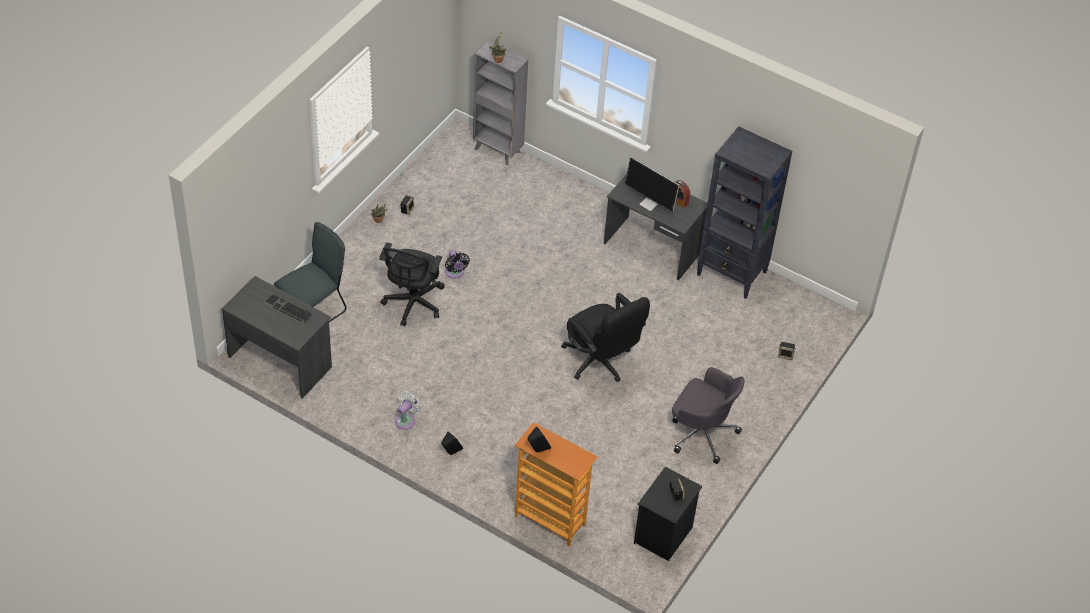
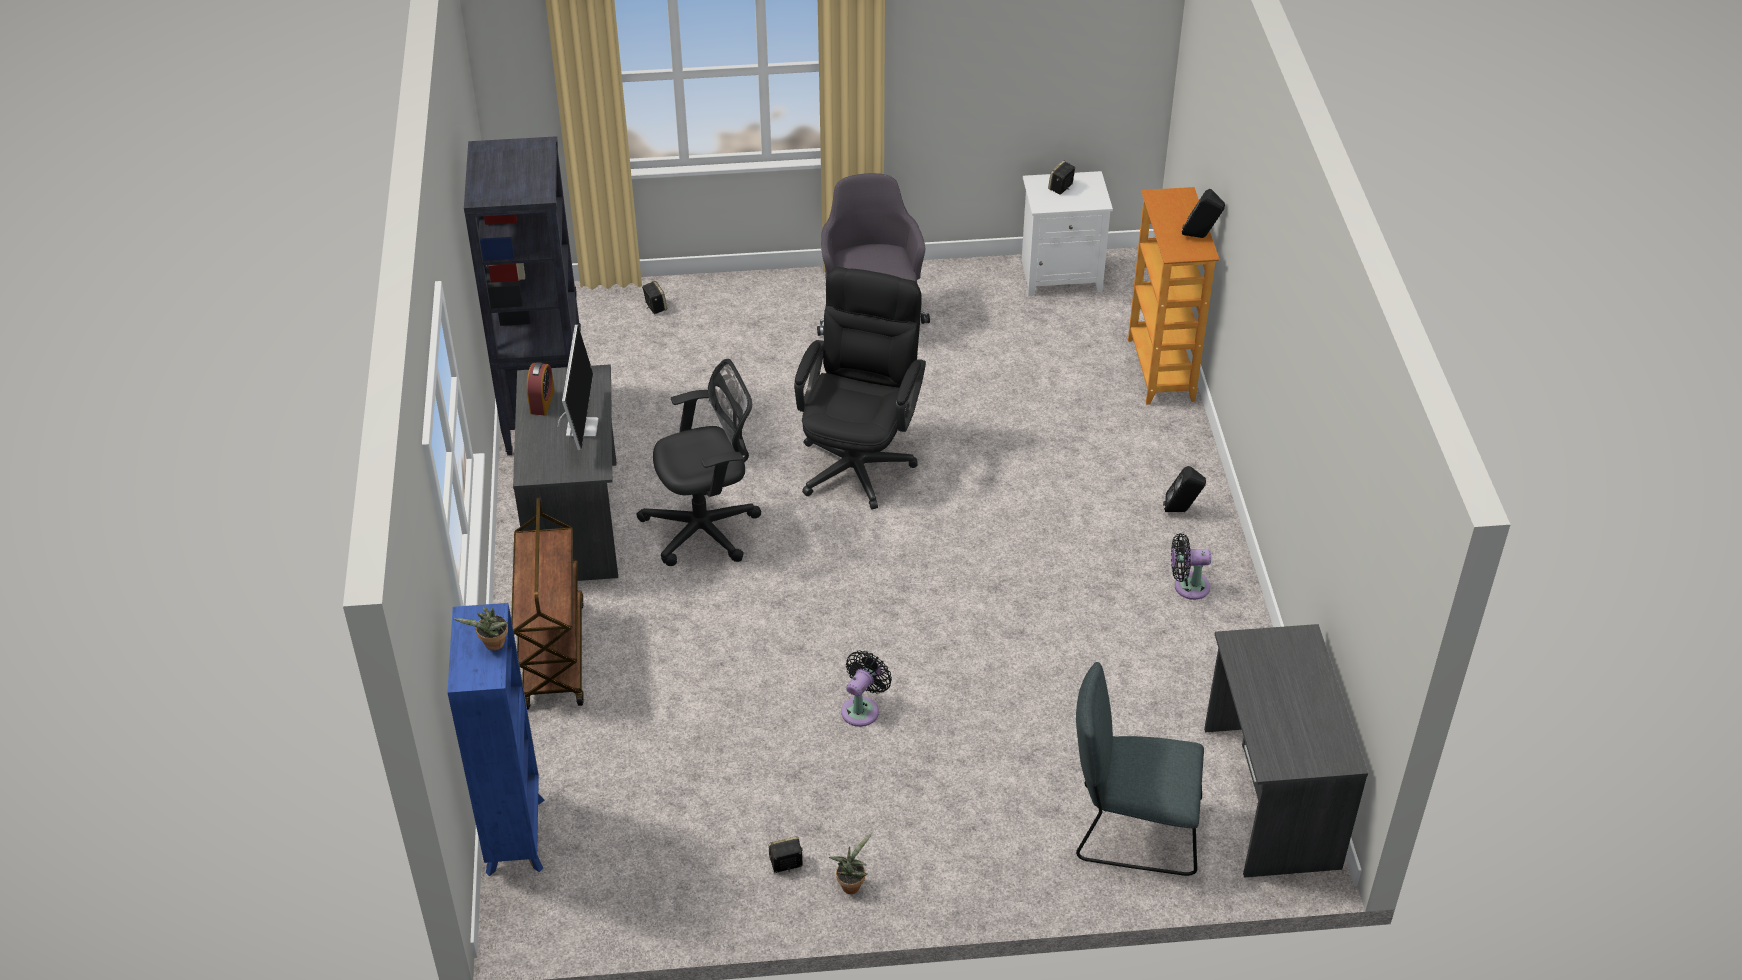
camera: 125 degrees left, 5 degrees down
(287, 309) = (1267, 690): keyboard -> none
(406, 420) = (1187, 586): white fan -> black fan
(412, 304) = (981, 717): black office chair -> black office chair (706, 529)
(498, 151) = (516, 834): grey bookcase -> blue bookcase
(579, 203) = (553, 654): none -> brown cart
(663, 536) = (1061, 275): black nightstand -> white nightstand

